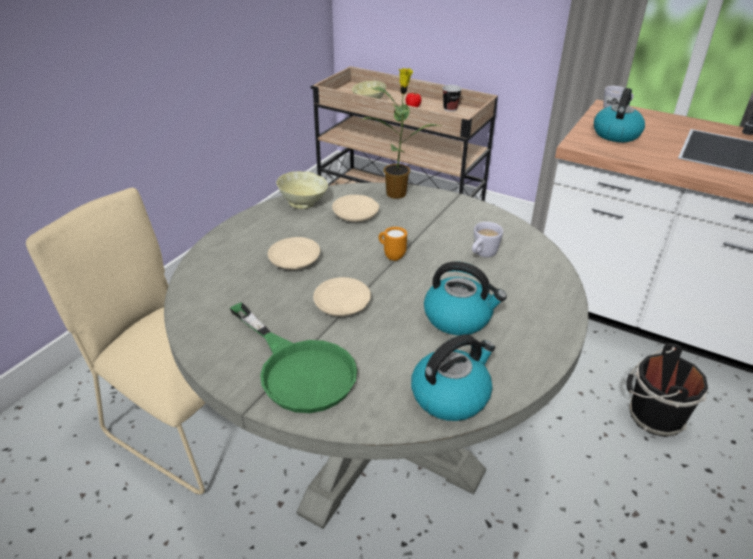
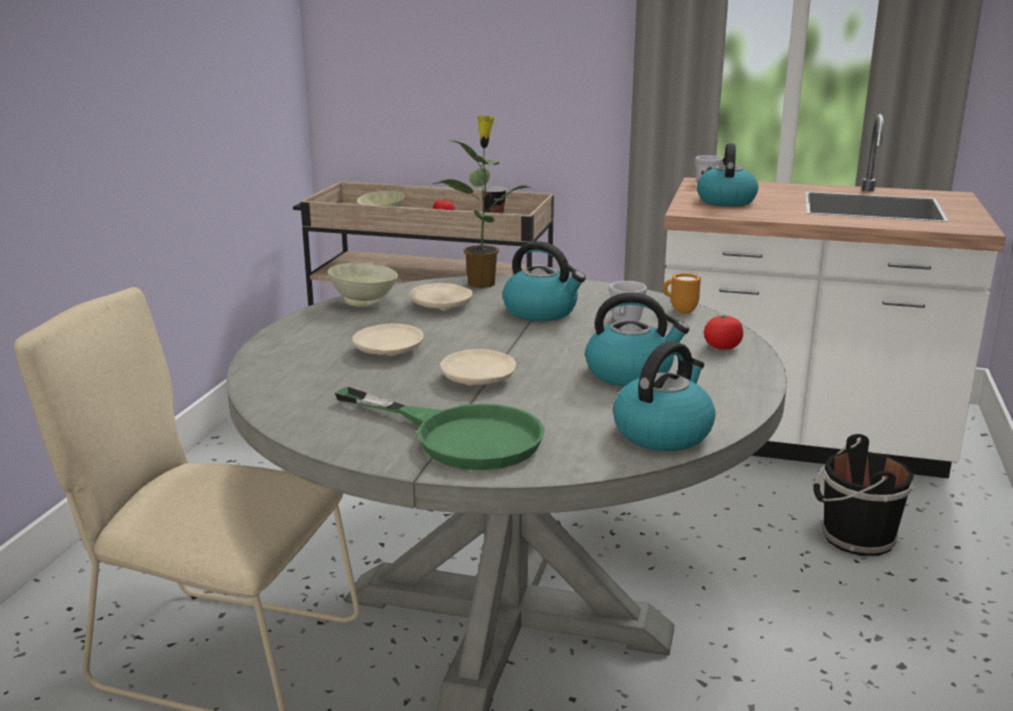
camera: 15 degrees left, 15 degrees down
(391, 256) = (512, 334): orange mug -> orange mug (679, 311)
(425, 233) = (541, 311): none -> kettle
(546, 298) = (722, 347): none -> tomato

